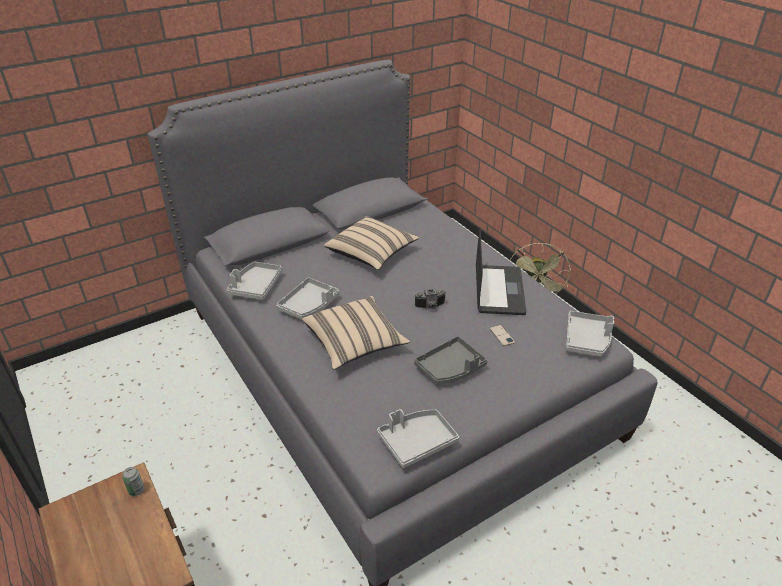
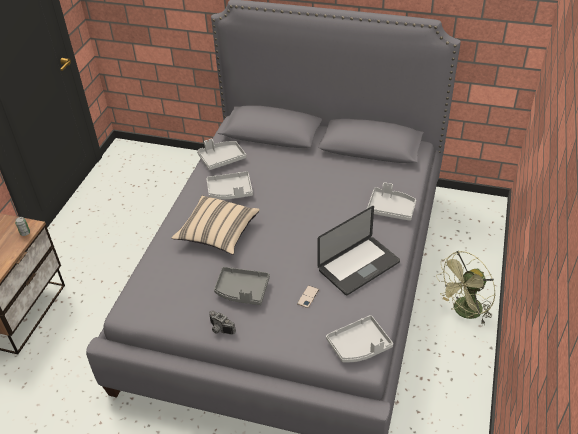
camera: 50 degrees right, 5 degrees up
(371, 253) = (319, 181): beige pillow -> none
(416, 442) = (159, 315): grey tray -> grey tray (391, 209)
(430, 307) = (295, 244): camera -> camera (220, 330)

